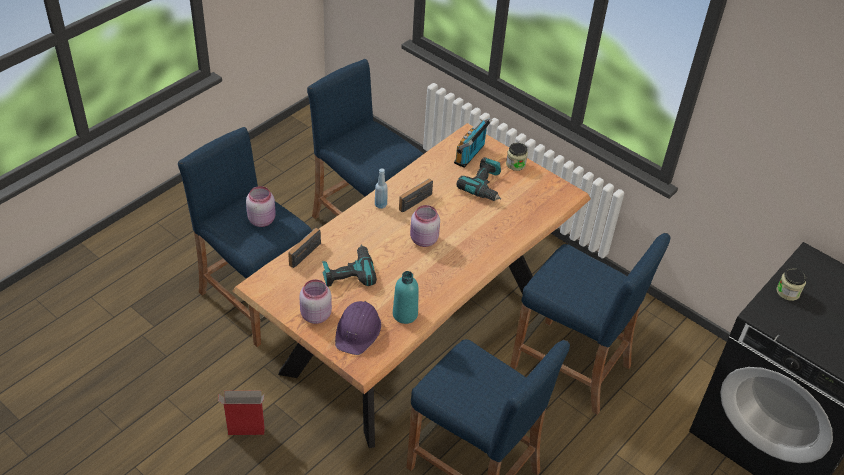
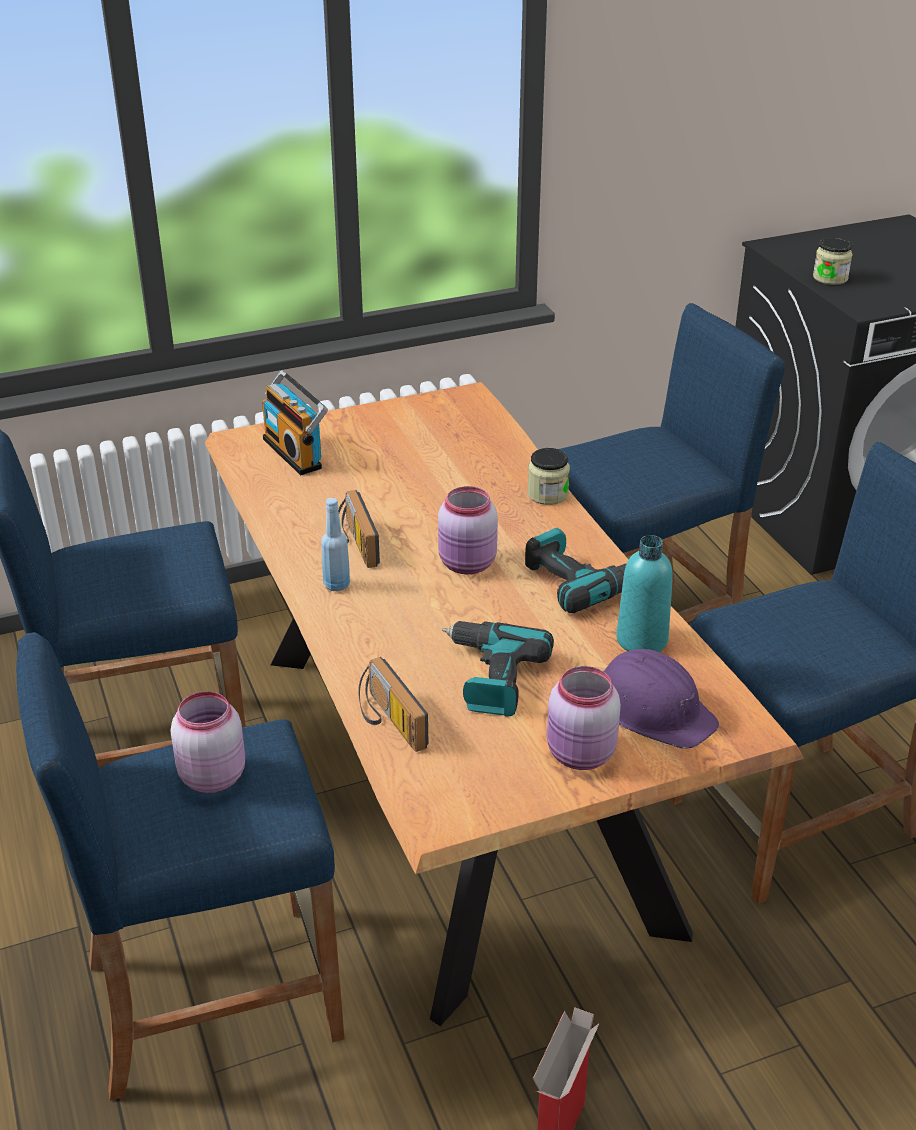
camera: 60 degrees left, 10 degrees down
(485, 186) = (385, 463): power drill -> power drill (580, 581)
(515, 164) = (359, 419): jar -> jar (547, 494)

